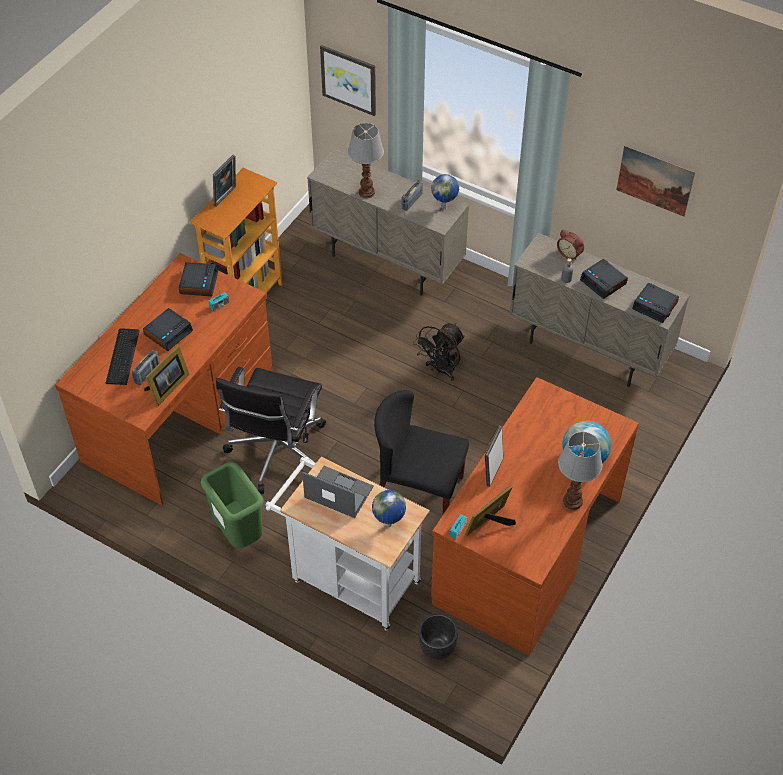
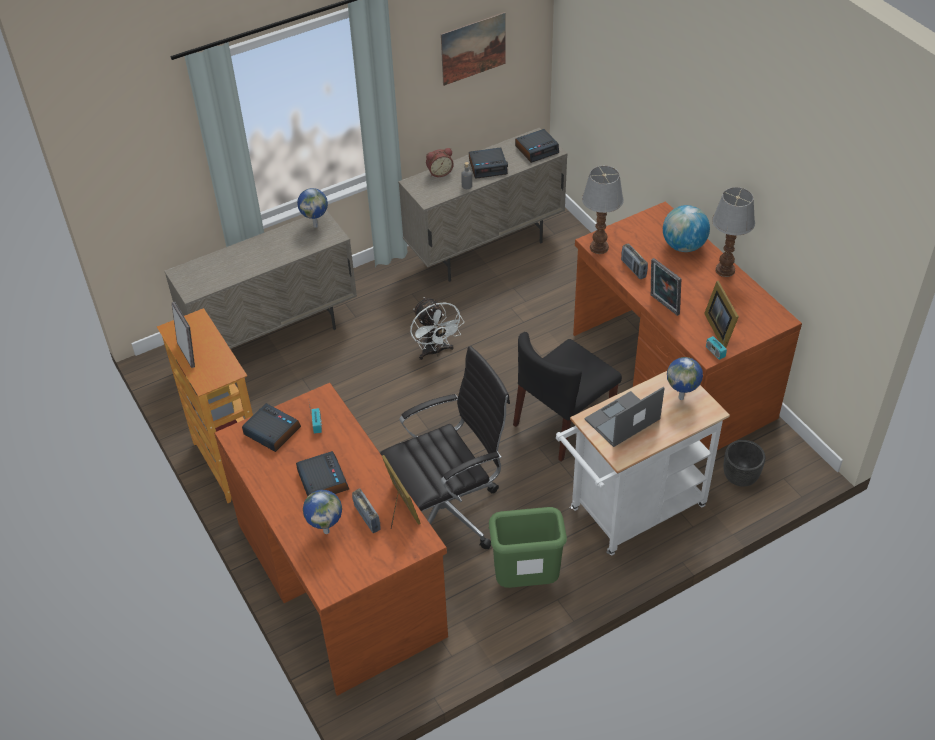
camera: 60 degrees left, 5 degrees down
(124, 356) = (326, 530): keyboard -> globe
(277, 453) = (447, 512): black office chair -> black office chair turned 75 degrees counterclockwise
(349, 79) = (145, 185): picture -> none
(366, 192) = (247, 269): table lamp -> table lamp (599, 248)
(411, 201) = (288, 243): radio -> radio (633, 269)
(441, 370) = (435, 351): black fan -> white fan

